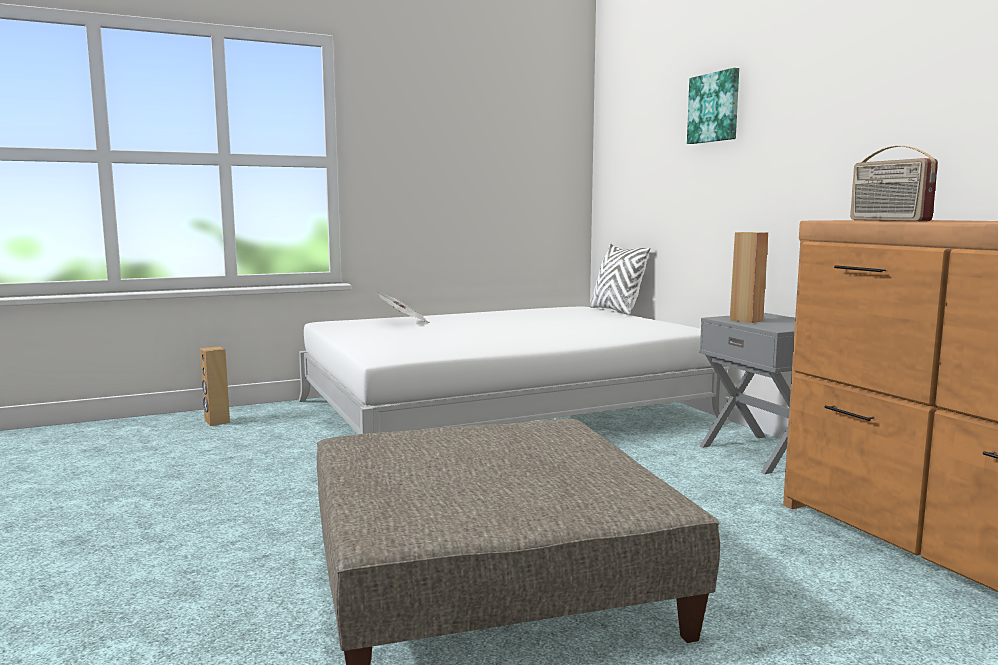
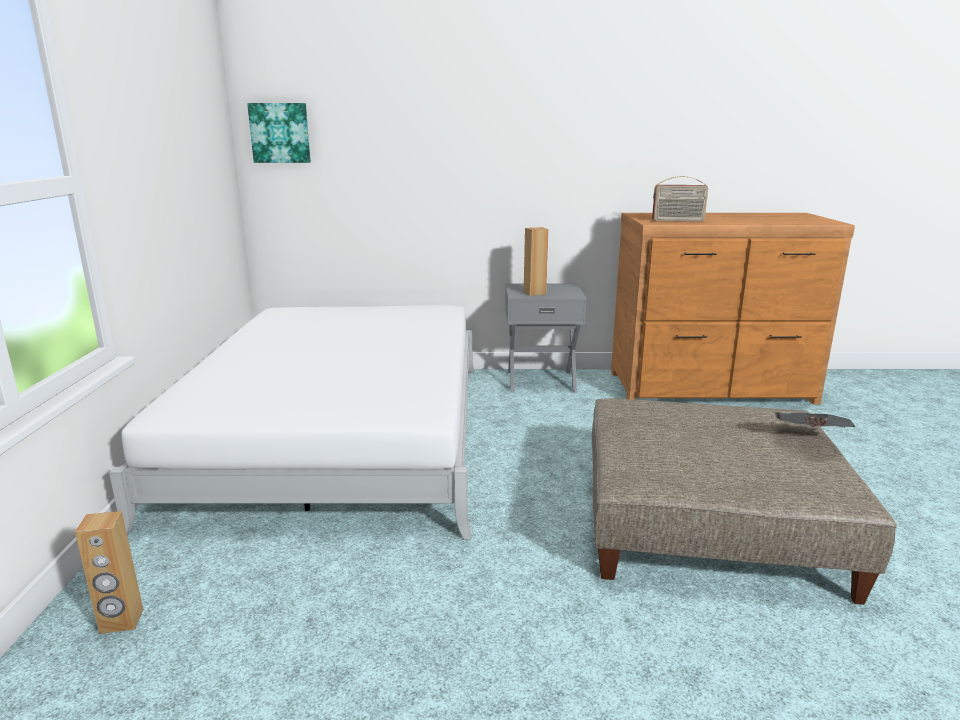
camera: 65 degrees left, 10 degrees up
(403, 322) = (247, 380): newspaper -> newspaper (809, 438)
(616, 311) = (324, 305): white pillow -> none
(714, 107) = (428, 117): picture -> picture (280, 133)

